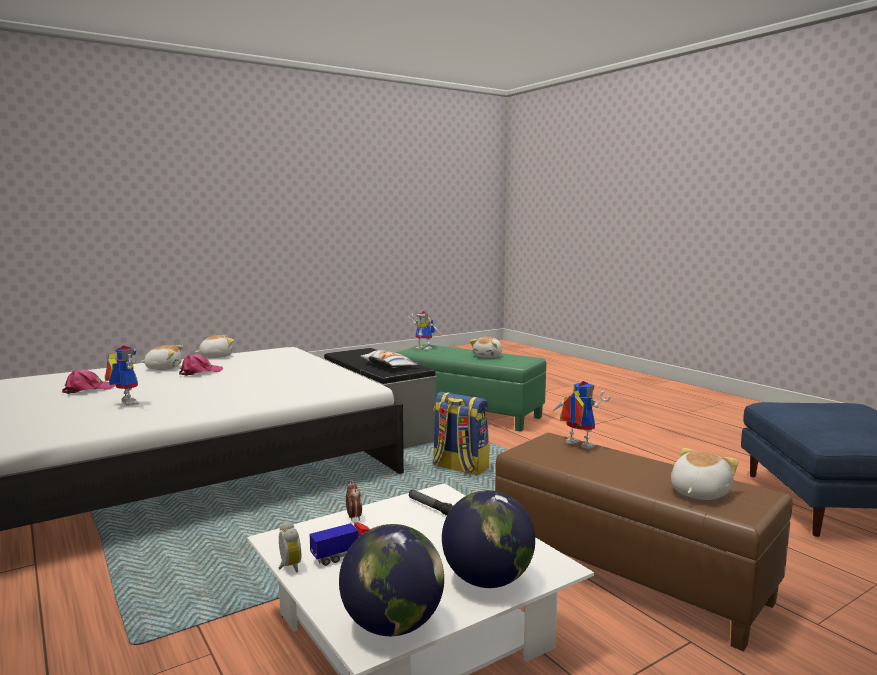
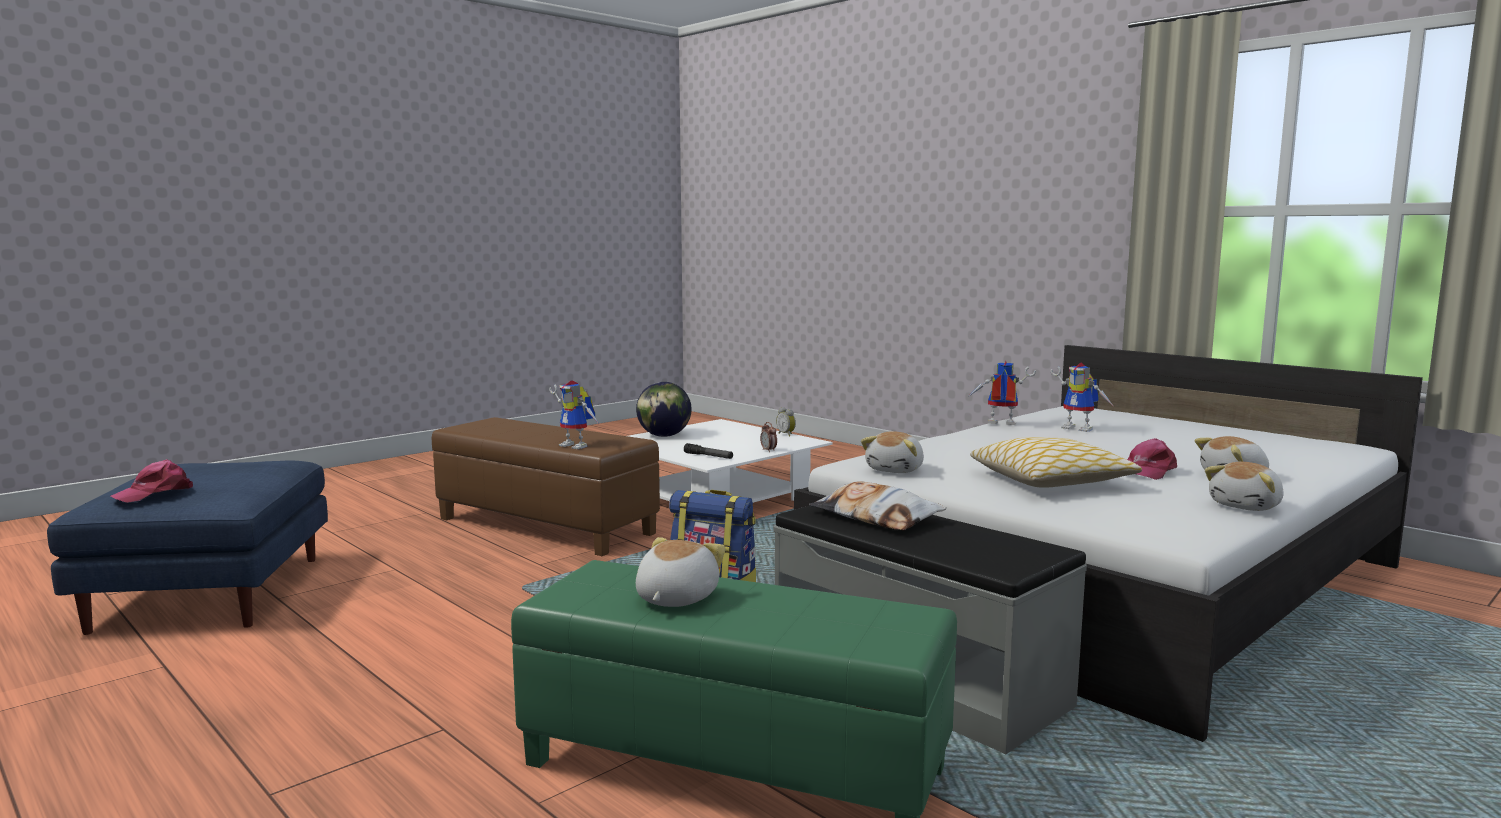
camera: 170 degrees right, 0 degrees up
(88, 389) = (1189, 441): pink cap -> pink cap (155, 493)
(271, 369) = (1051, 481): none -> pillow
(343, 555) = (757, 438): toy truck -> none
(393, 625) = (711, 425): globe -> none
(426, 348) = (879, 630): toy robot -> toy robot (999, 424)
(698, 493) = (506, 426): plush toy -> plush toy (896, 470)

